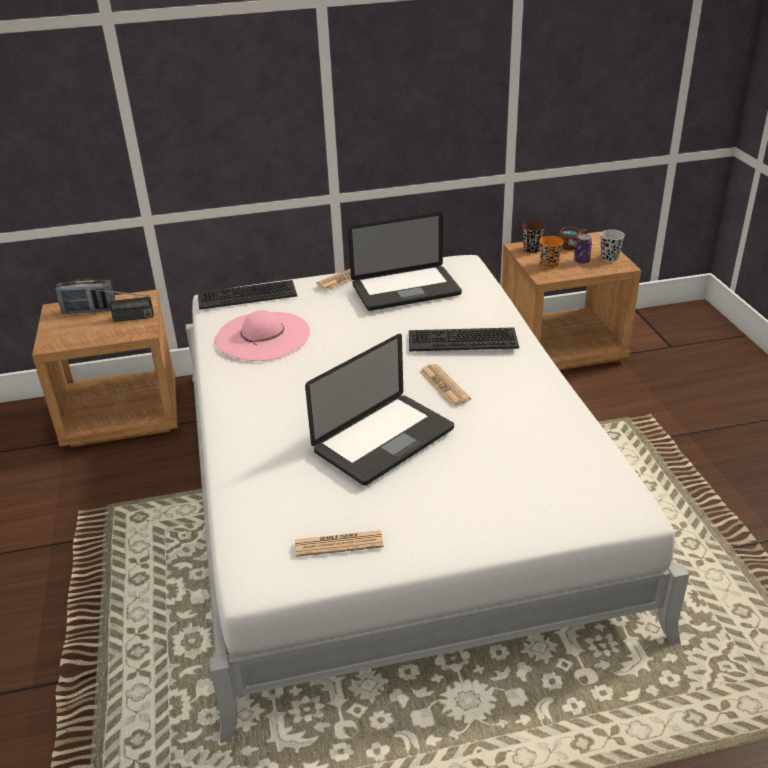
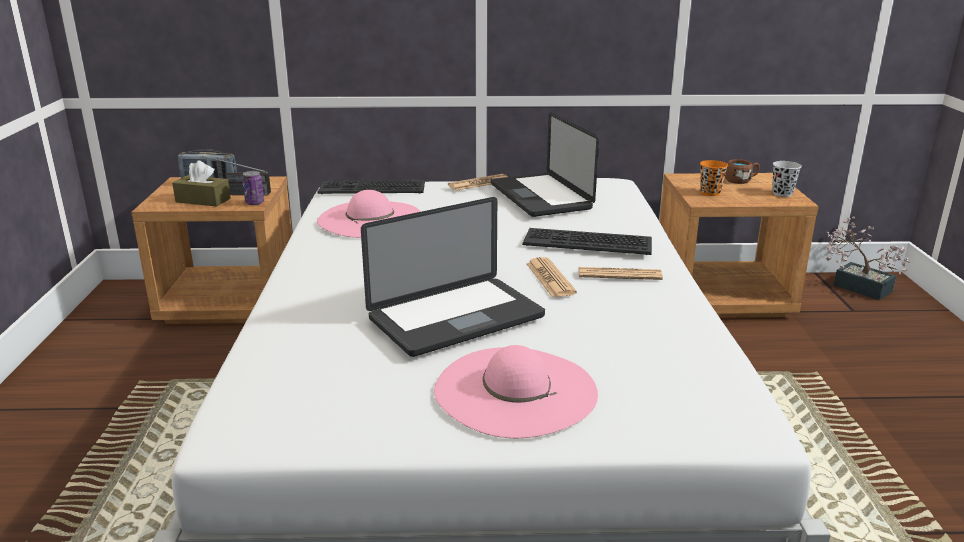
camera: 10 degrees right, 10 degrees down
(94, 332) = (203, 200): none -> brown tissue box
(339, 544) = (352, 412): newspaper -> newspaper (619, 274)
(406, 290) = (540, 196): laptop -> laptop turned 75 degrees clockwise
(454, 504) = (515, 390): none -> pink hat
(532, 249) = (694, 179): brown cup -> none
(581, 261) = (749, 193): can -> can (254, 203)
(670, 319) = (856, 286): none -> potted plant

